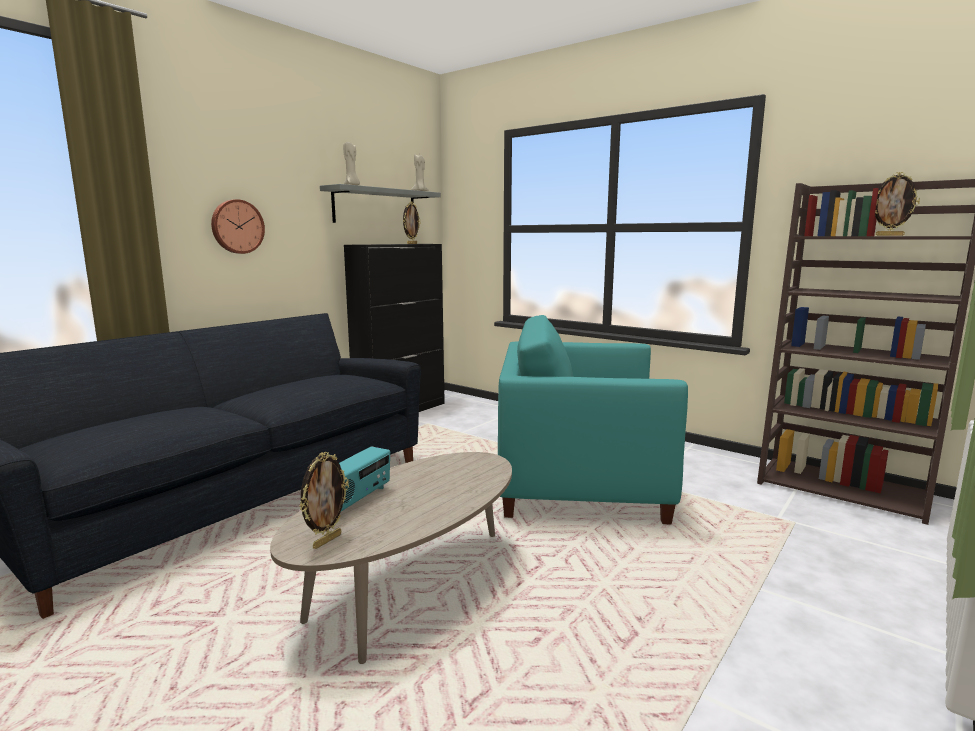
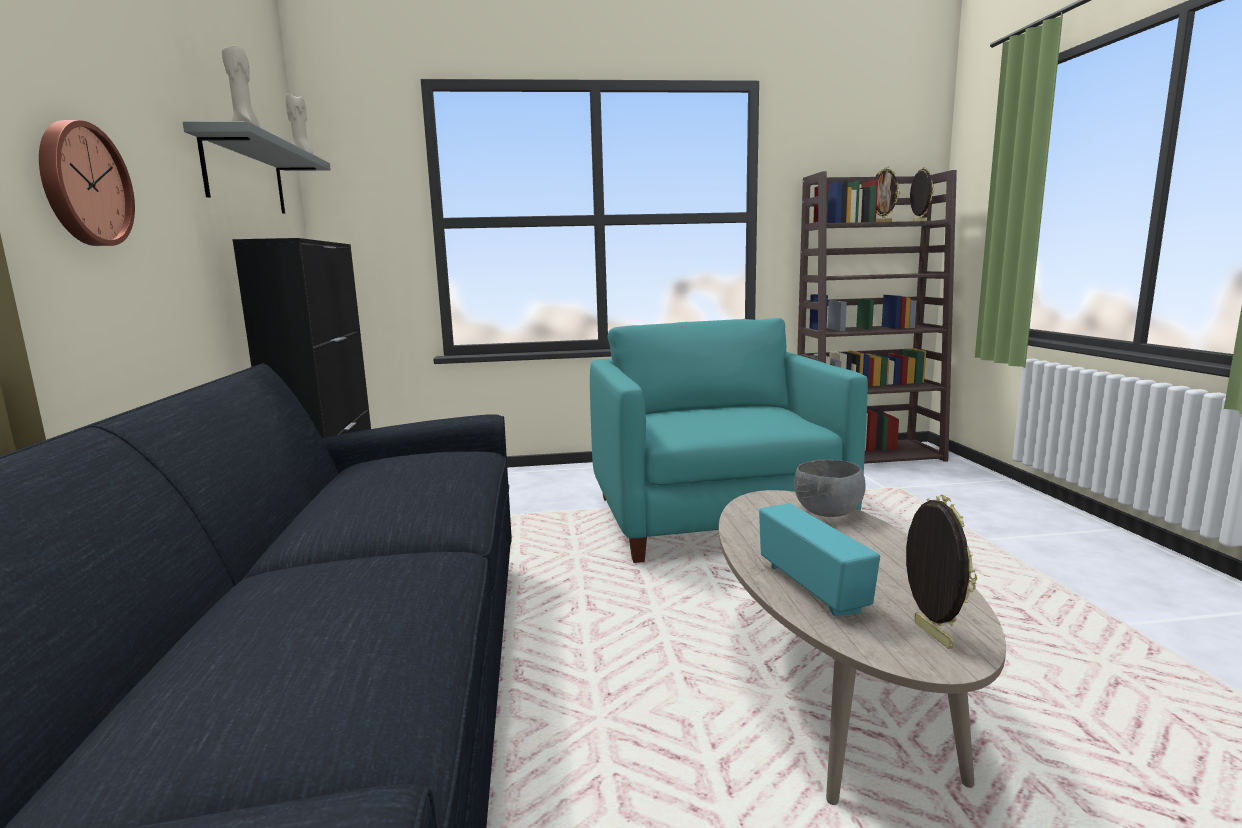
camera: 45 degrees left, 0 degrees up
(411, 243) = (327, 241): picture frame -> picture frame (918, 222)
(480, 478) = (827, 513): none -> grey bowl
(580, 482) = (714, 518): turquoise armchair -> turquoise armchair turned 120 degrees clockwise

